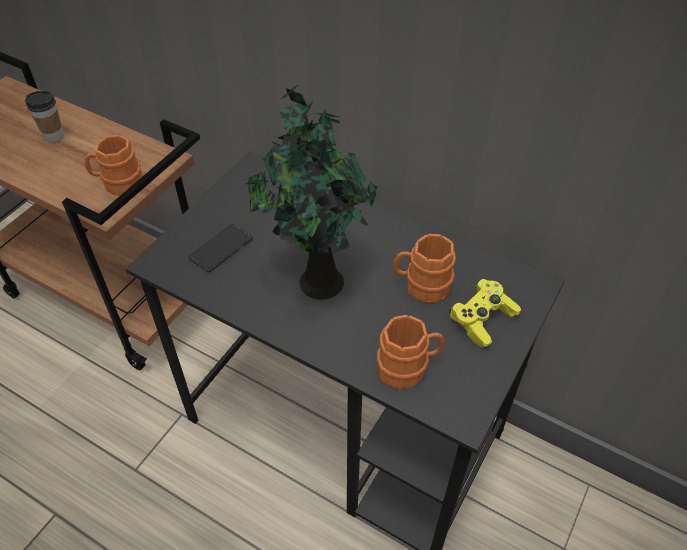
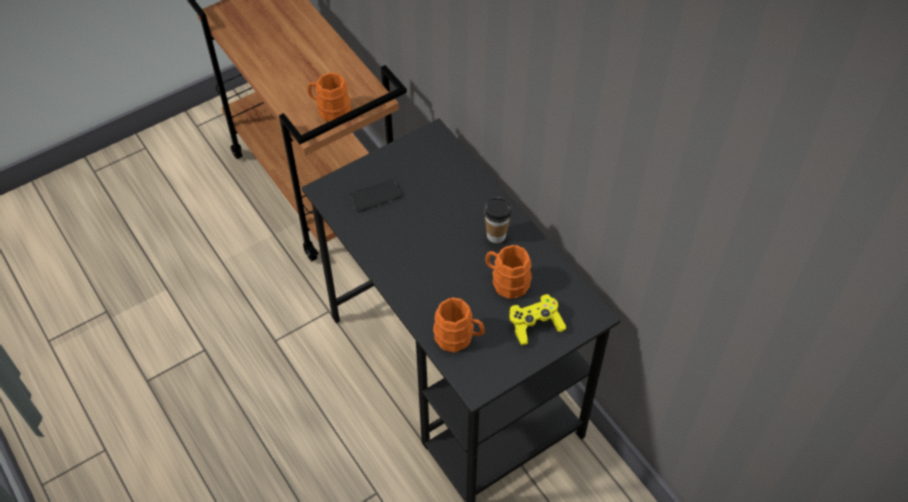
camera: 25 degrees right, 5 degrees up
(54, 136) = (299, 48): cup -> cup (496, 235)
(317, 280) = (432, 248): potted plant -> none

